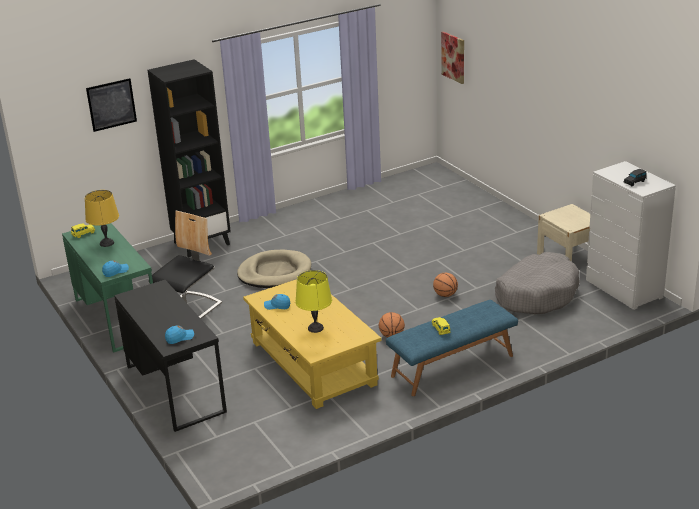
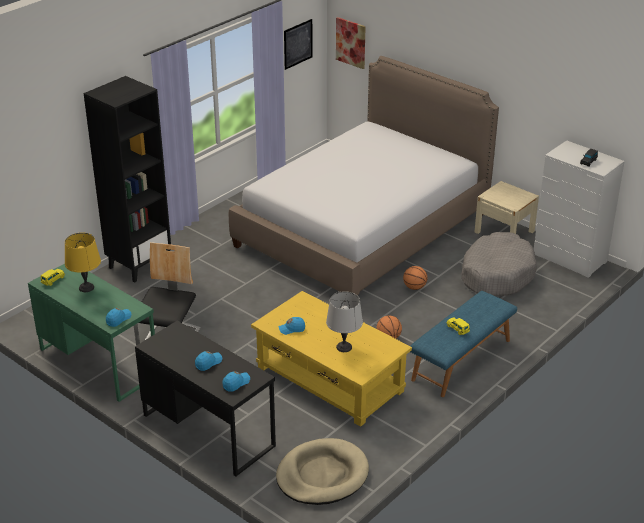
camera: 20 degrees left, 5 degrees up
(111, 104) = (49, 135): picture -> picture (298, 44)
(167, 317) = (208, 363): none -> blue cap
(274, 273) = (235, 287): beige dog bed -> beige dog bed (322, 475)
(315, 328) = (344, 347): yellow table lamp -> grey table lamp
(426, 238) = (363, 229): none -> bed

